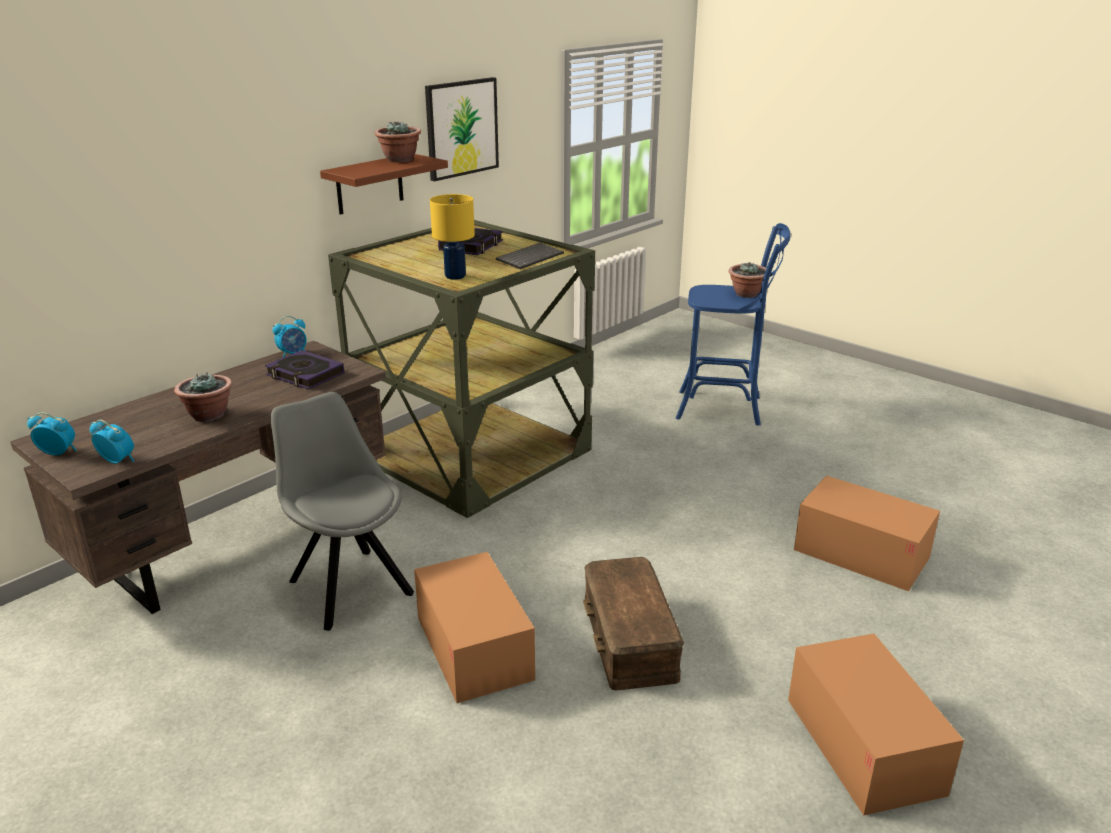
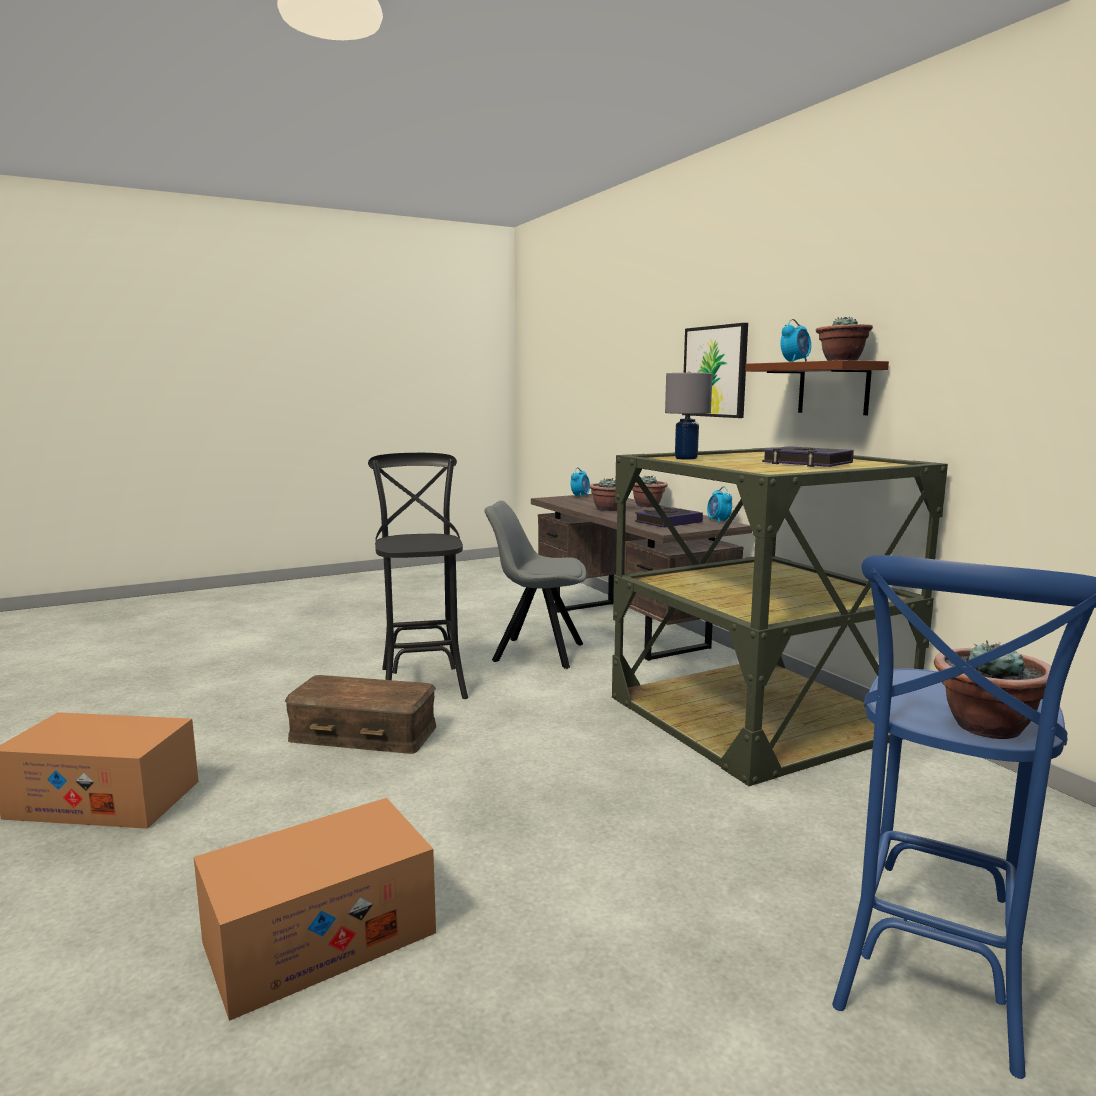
camera: 110 degrees right, 15 degrees down
(117, 461) = (558, 501): alarm clock -> alarm clock (795, 362)
(171, 396) = (648, 506): none -> potted plant
(349, 587) = (537, 653): grey chair -> grey chair turned 150 degrees counterclockwise
(456, 277) = (684, 458): yellow table lamp -> grey table lamp
(461, 128) = (970, 336): picture -> picture (715, 371)
(474, 648) = (423, 680): cardboard box -> black stool
(530, 257) = (749, 469): keyboard -> none

